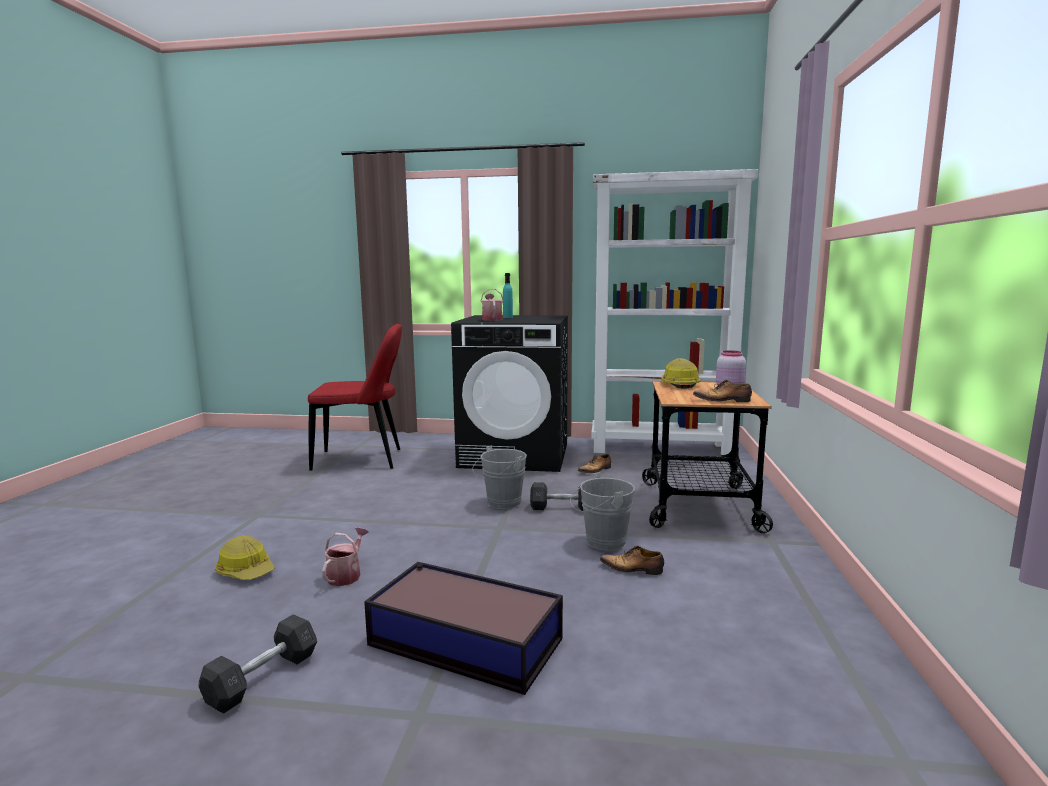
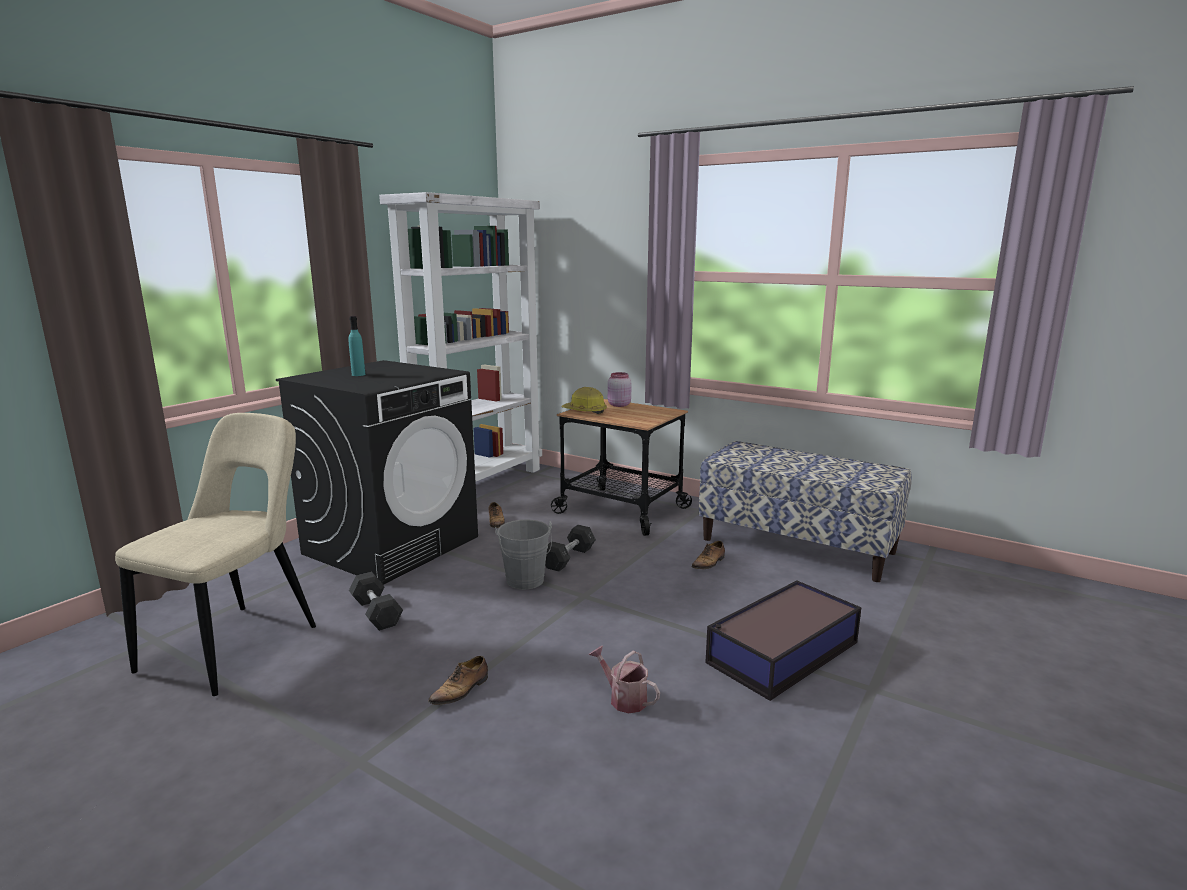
camera: 65 degrees left, 5 degrees up
(246, 571) = (557, 775): hard hat -> none
(262, 678) = (804, 766): grey dumbbell -> grey dumbbell (376, 612)
(362, 460) = (237, 644): red chair -> beige chair
(492, 319) = (368, 380): watering can -> none
(601, 542) = (654, 561): grey bucket -> none
(723, 401) = (659, 415): shoe -> shoe (461, 690)
(766, 619) = (797, 546): none -> bench

